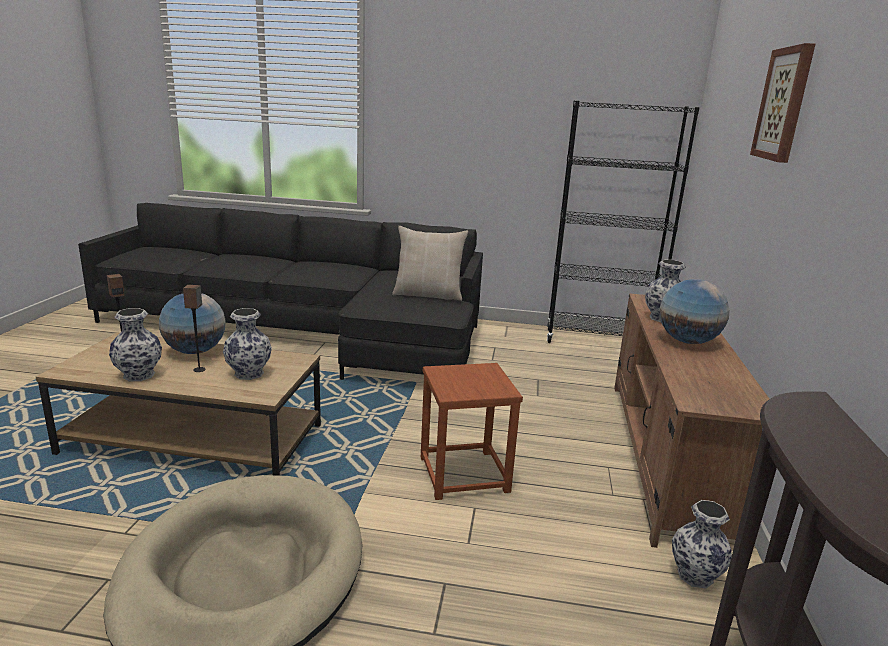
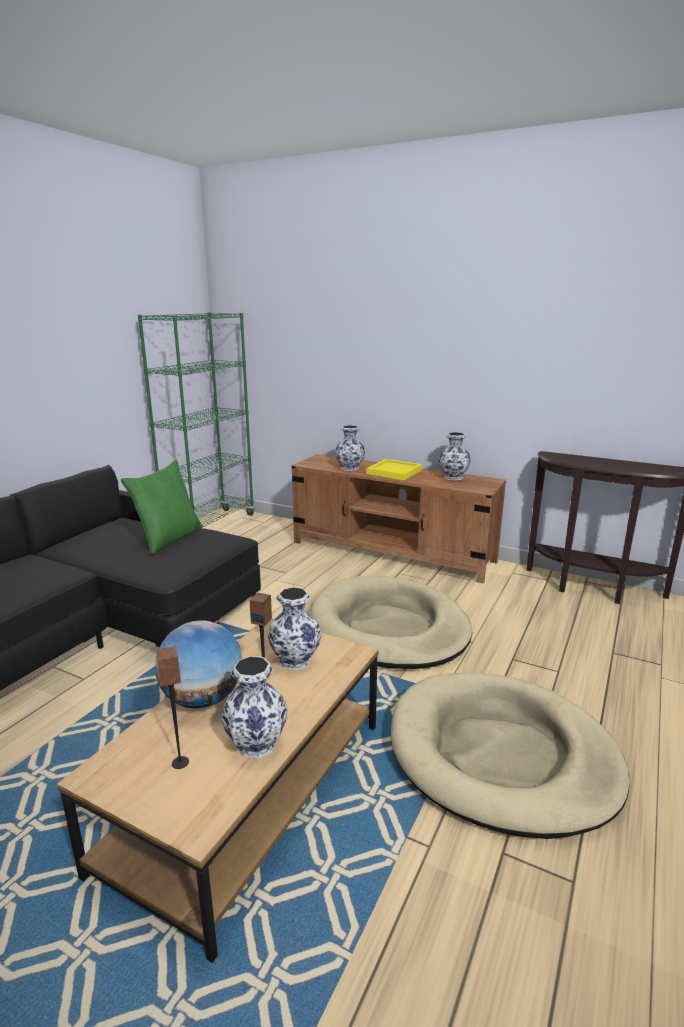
camera: 70 degrees left, 0 degrees up
(428, 294) = (168, 538): beige pillow -> green pillow
(464, 474) = (389, 628): brown stool -> beige dog bed
(598, 341) = (210, 526): black bookcase -> green bookcase
(687, 341) = (393, 472): globe -> yellow tray
(695, 575) = (508, 579): vase -> vase (453, 477)
(784, 104) = (391, 310): picture -> none

